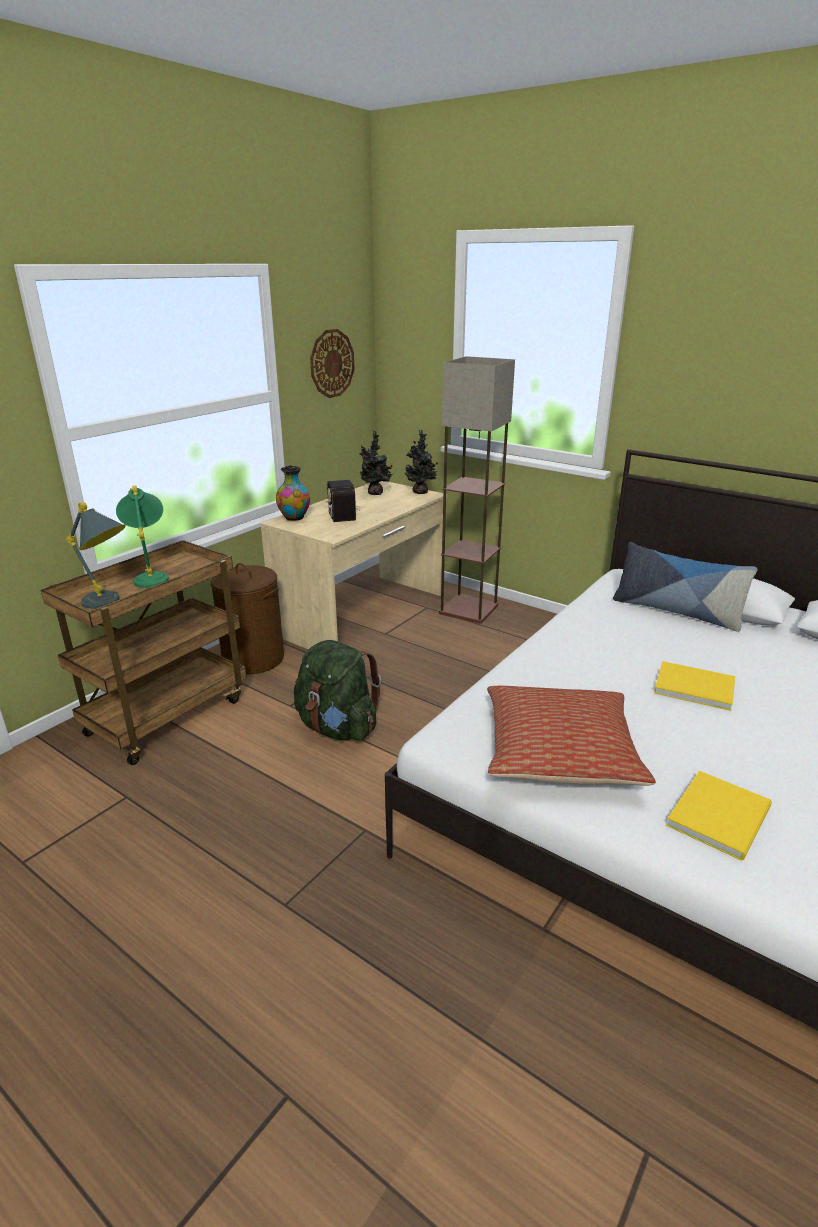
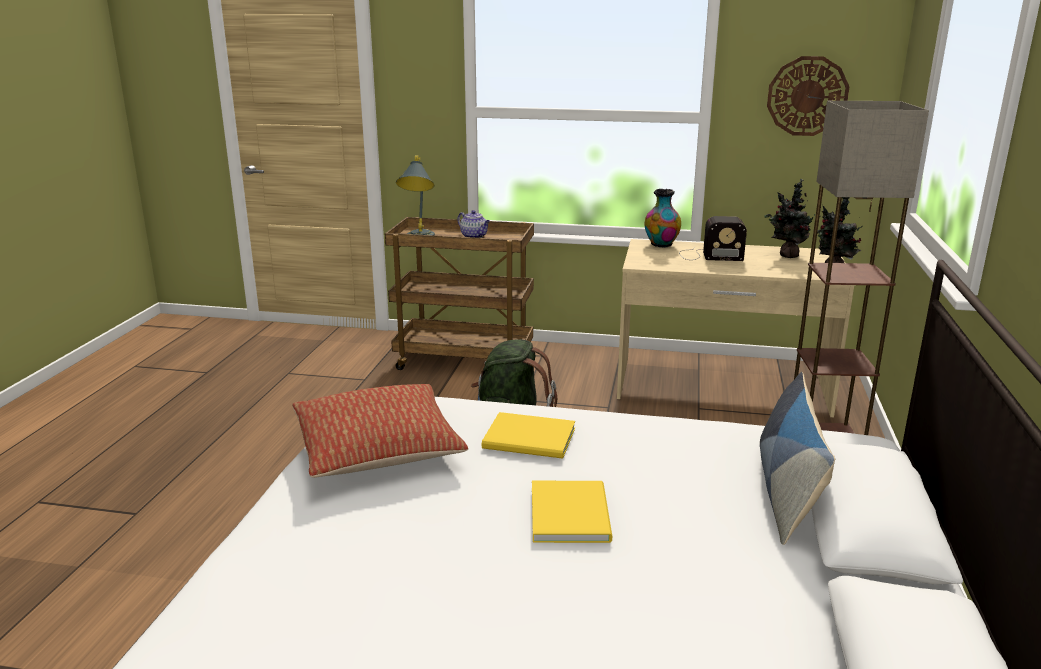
camera: 65 degrees right, 5 degrees down
(151, 576) = (474, 236): green table lamp -> teapot
(254, 659) = (576, 364): brown laundry basket -> none
(342, 512) = (708, 255): radio -> radio turned 135 degrees counterclockwise
(722, 815) = (317, 544): yellow book -> yellow book (531, 439)

